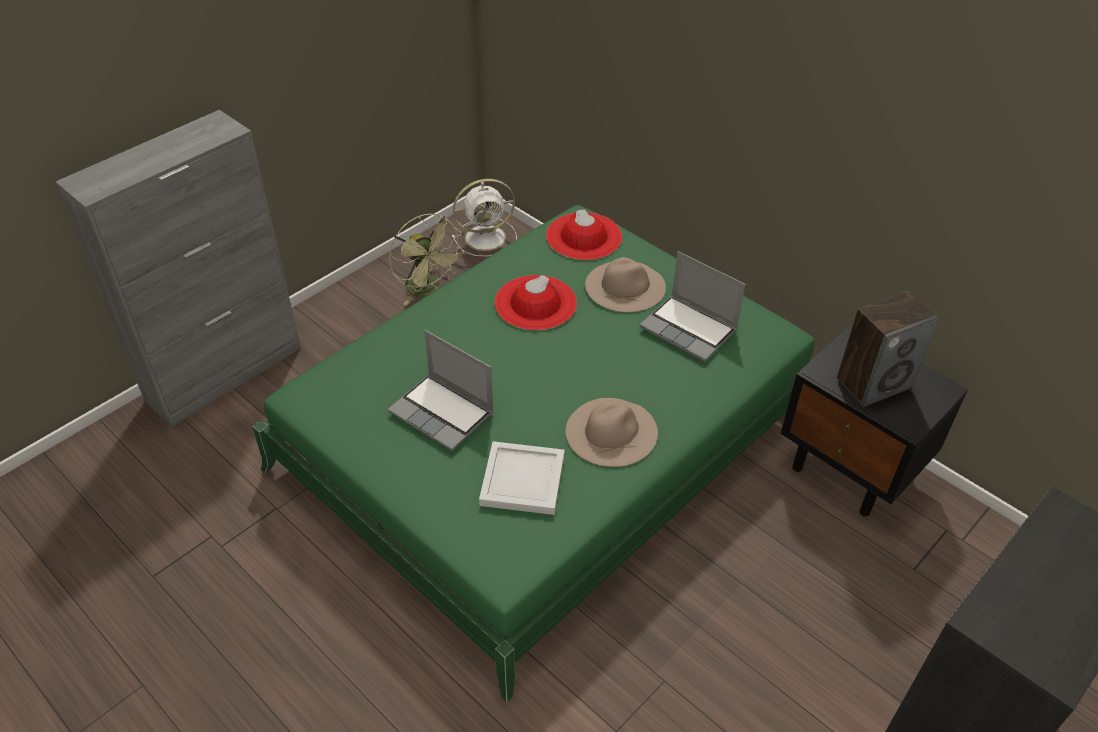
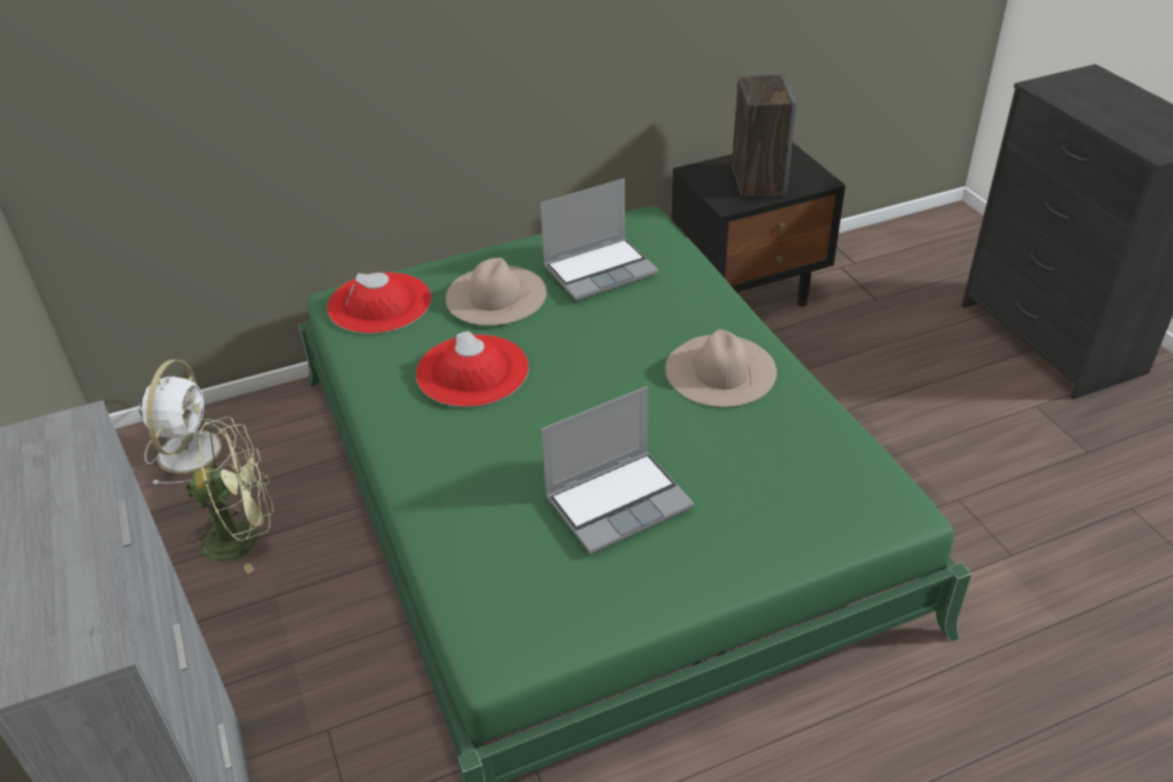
camera: 65 degrees left, 5 degrees down
(524, 479) = (763, 457): white tray -> none

